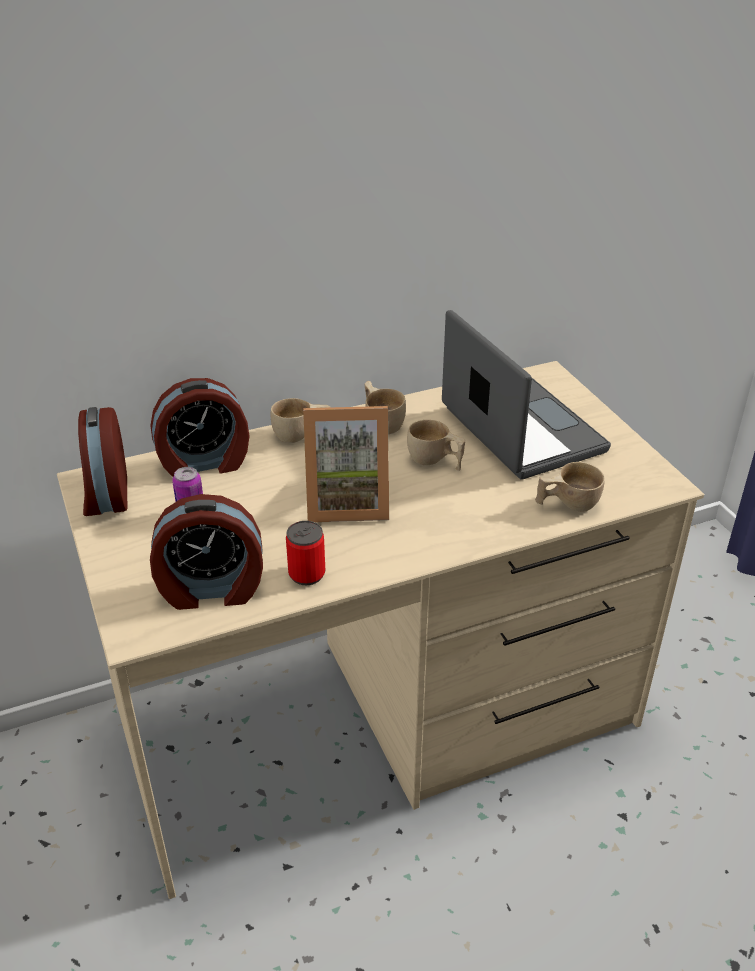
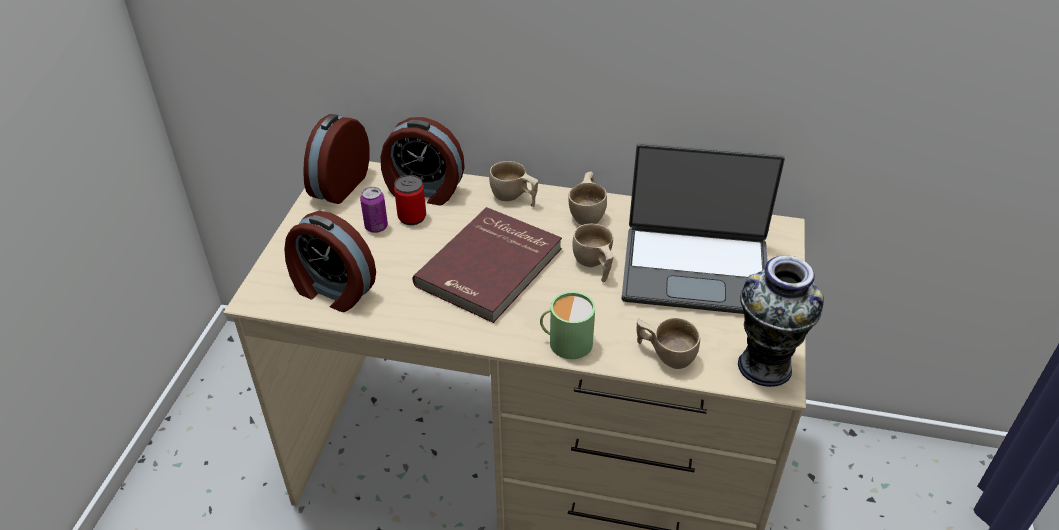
camera: 35 degrees right, 5 degrees up
(307, 574) = (405, 311): can -> can (412, 217)
(347, 502) = (491, 268): picture frame -> red book
(479, 531) = (566, 341): none -> green mug
(519, 430) = (695, 270): laptop -> laptop turned 90 degrees clockwise
(647, 478) = (764, 367): none -> vase

